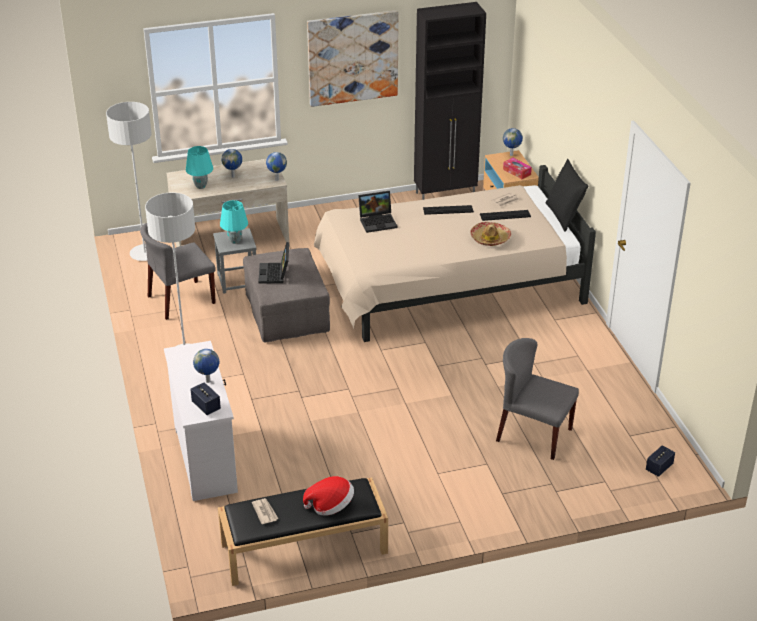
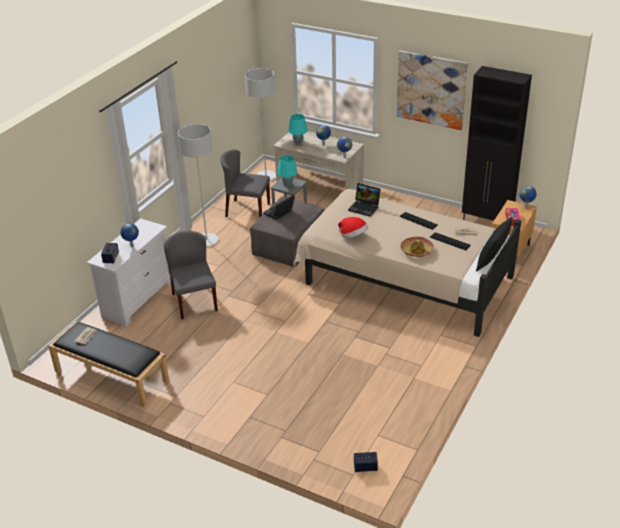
camera: 45 degrees right, 0 degrees up
(331, 506) = (118, 354): hat -> hat (353, 236)
(533, 435) = (319, 395): grey chair -> grey chair (194, 302)

